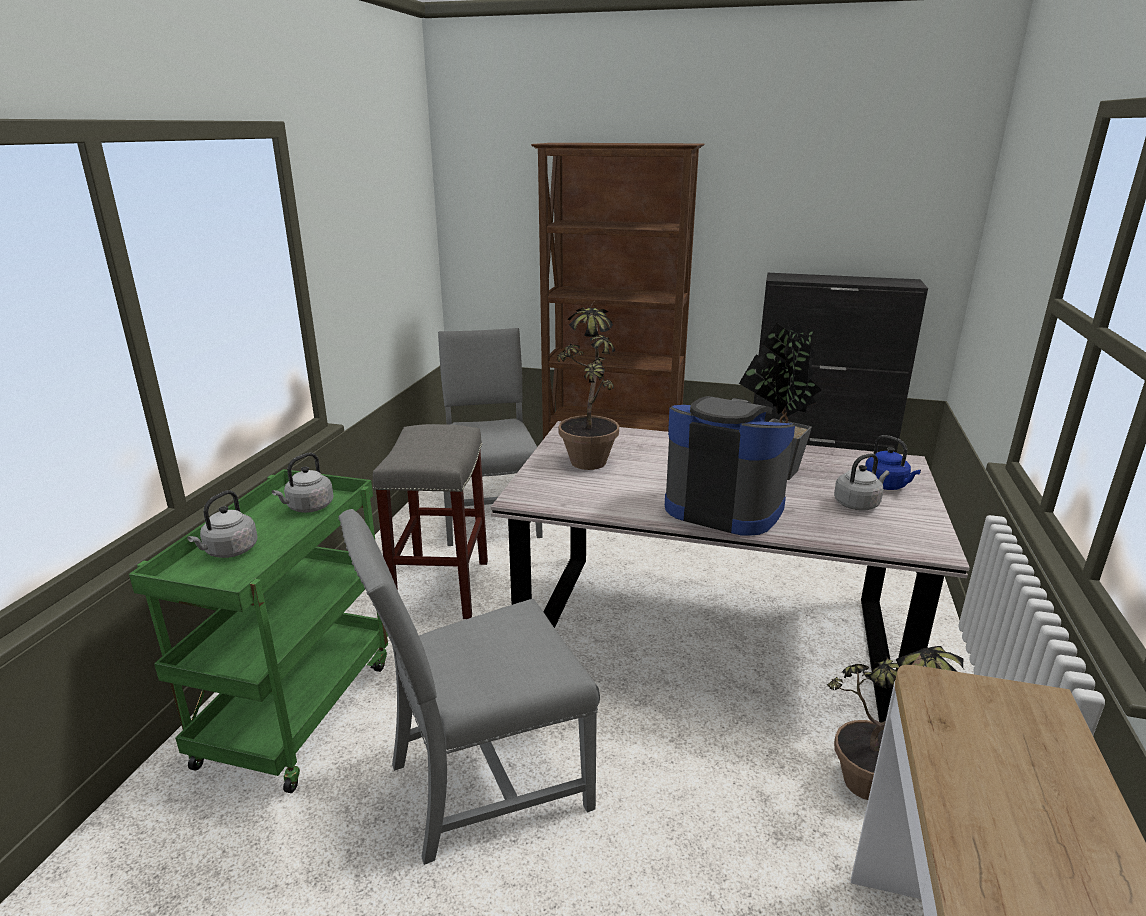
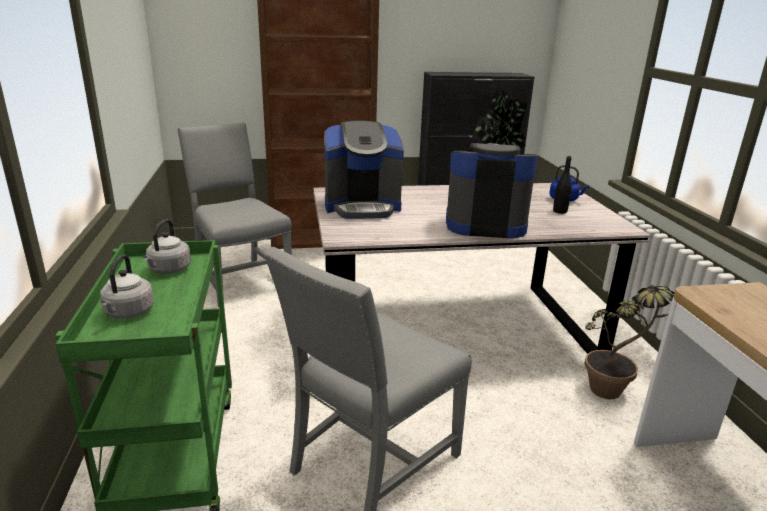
camera: 25 degrees left, 0 degrees up
(441, 587) = (235, 337): grey stool -> none
(589, 456) = (362, 207): potted plant -> coffee machine
(858, 504) = (560, 211): grey kettle -> black bottle

